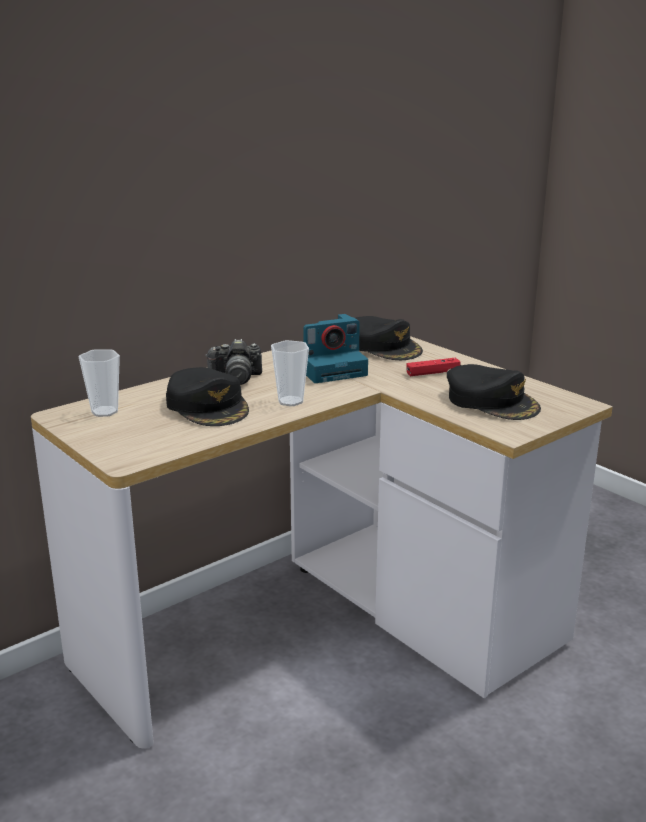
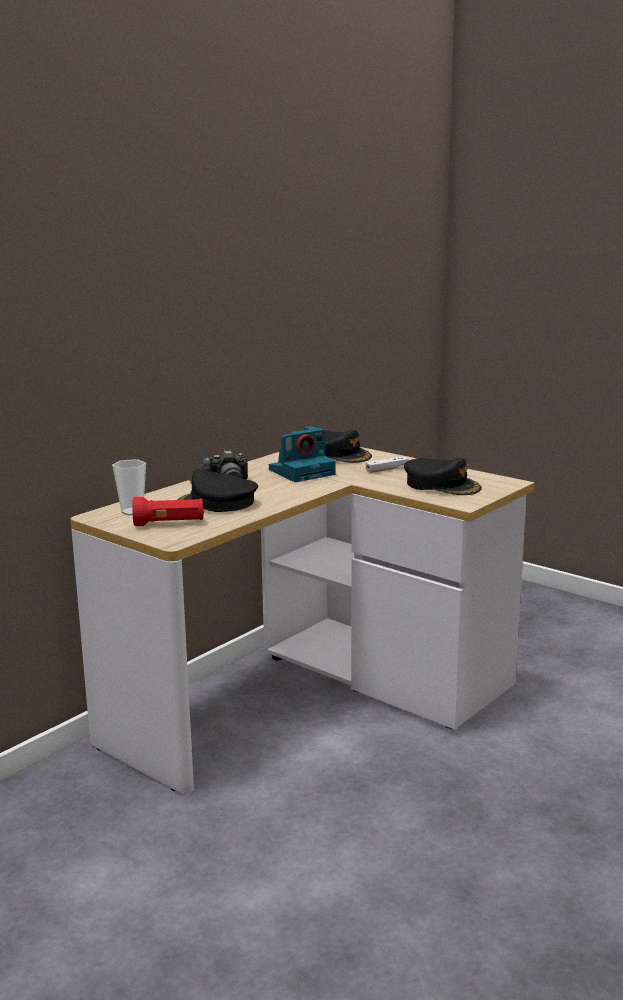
camera: 10 degrees left, 5 degrees down
(136, 434) = (169, 524): none -> red flashlight
(208, 406) = (216, 503): black cap -> black cap turned 150 degrees clockwise
(290, 401) = (282, 495): cup -> none
(433, 372) = (387, 469): red game controller -> white game controller

